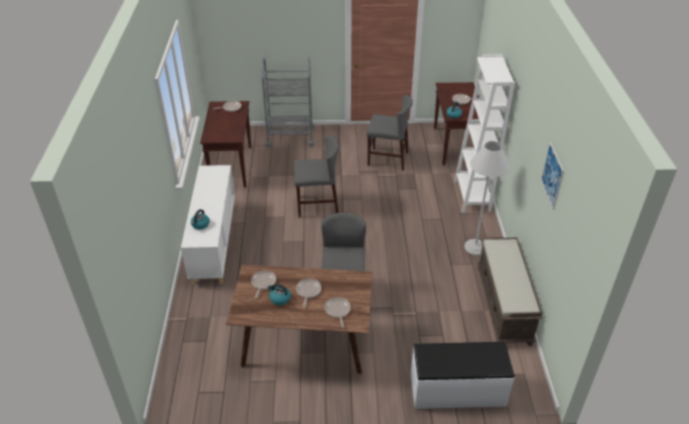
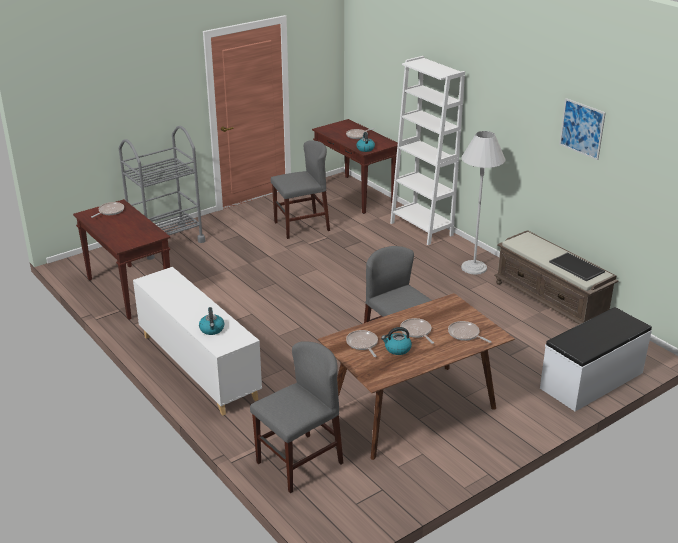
camera: 35 degrees left, 10 degrees down
(317, 205) = (276, 290): grey chair -> grey chair (299, 463)
(515, 289) = (575, 267): none -> tray

